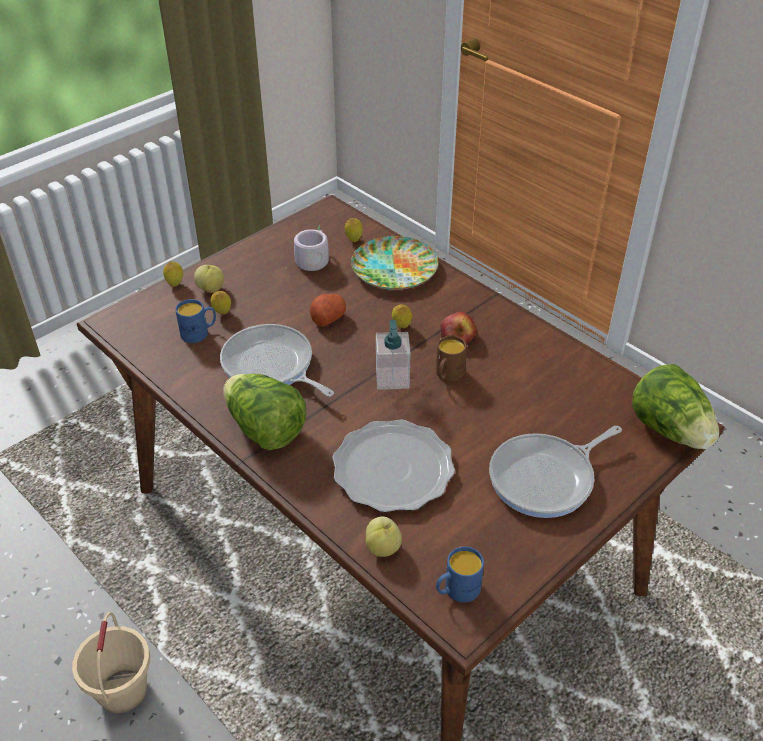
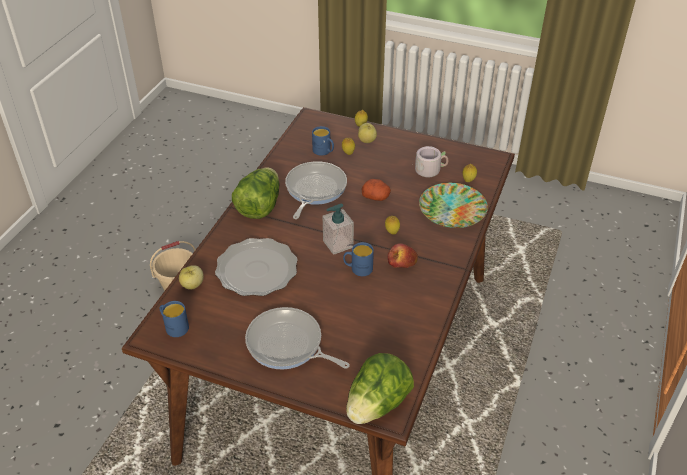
camera: 65 degrees right, 0 degrees up
(447, 375) = (358, 269): brown mug -> blue mug

